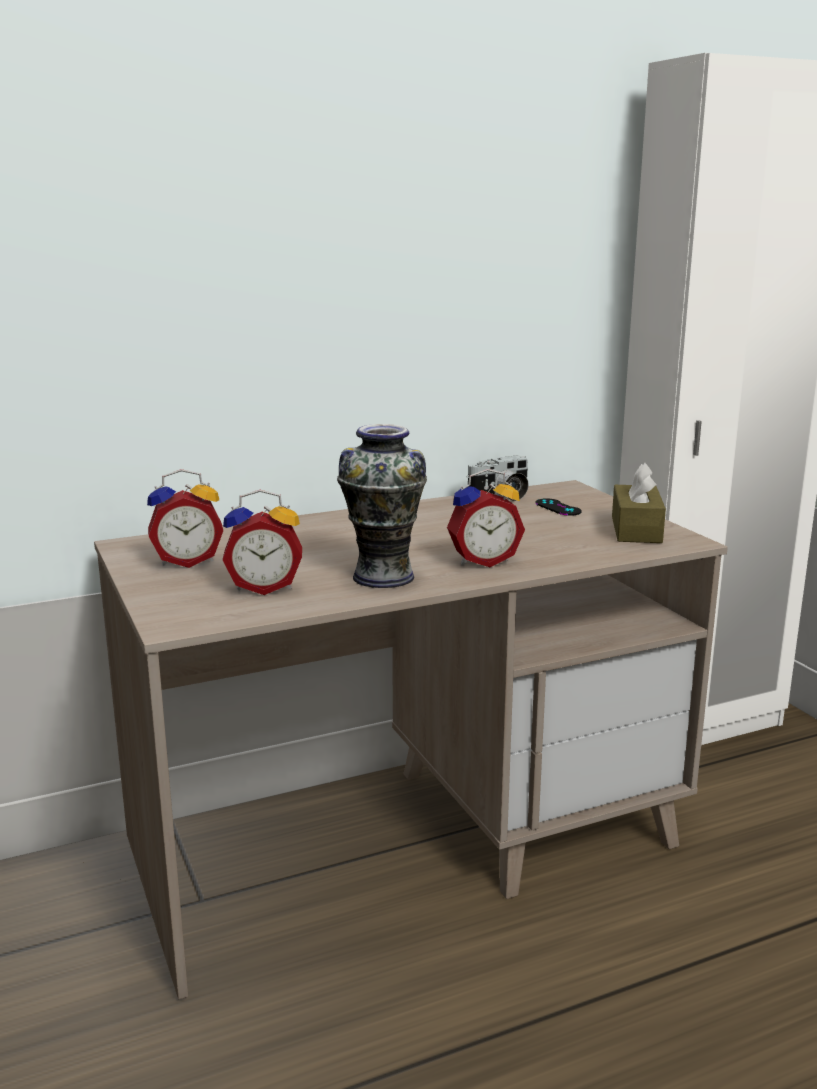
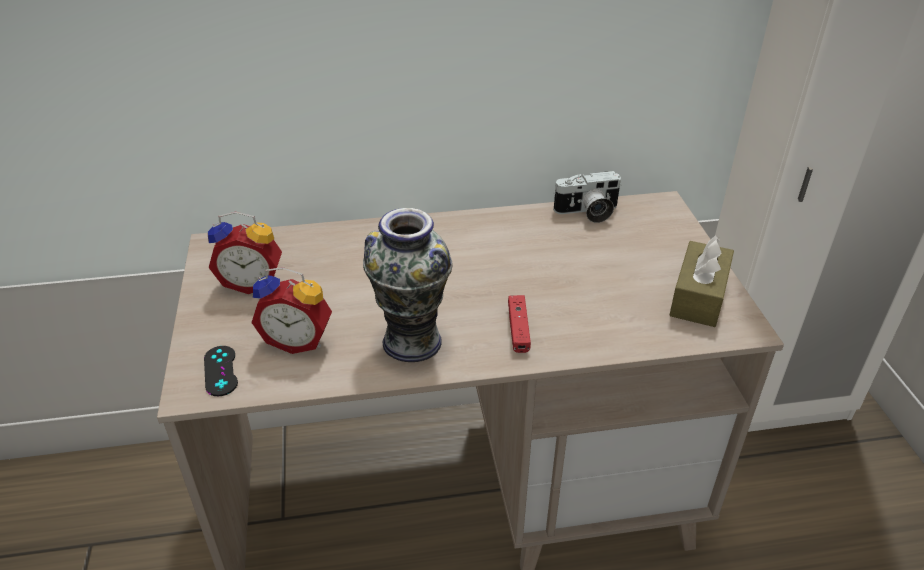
camera: 15 degrees right, 20 degrees up
(483, 560) = (518, 329): alarm clock -> red game controller
(558, 507) = (635, 242): black game controller -> black game controller (220, 371)

